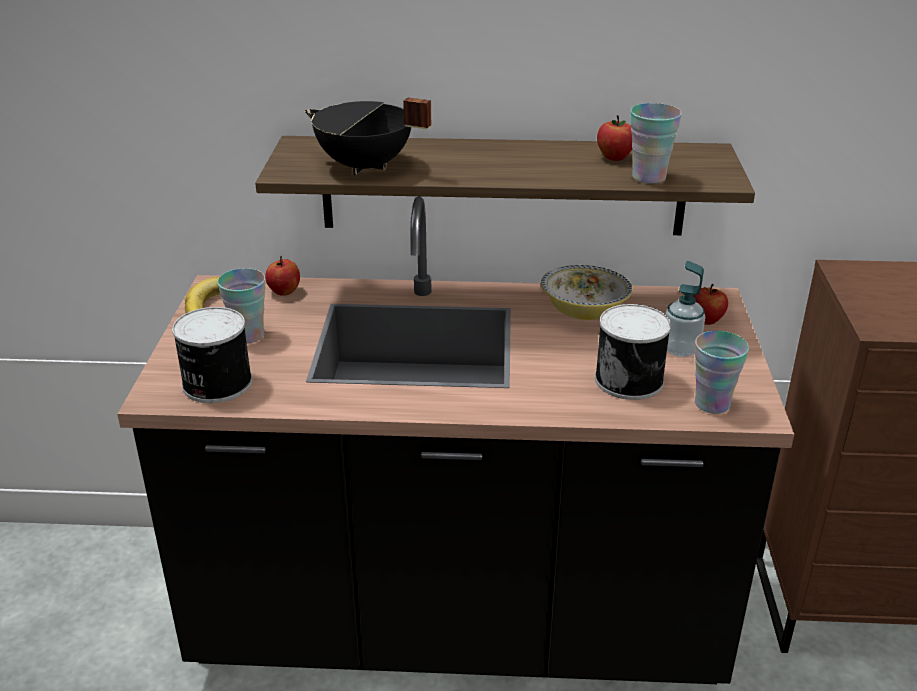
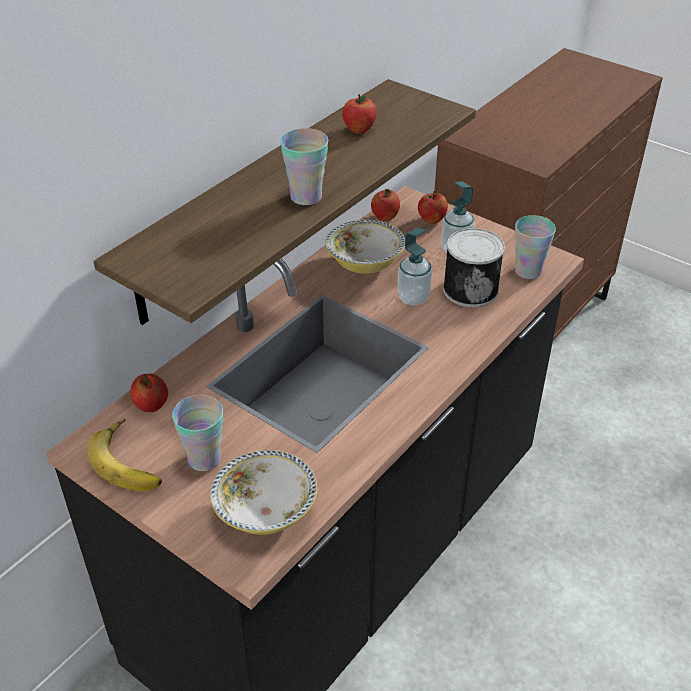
camera: 55 degrees left, 10 degrees up
(215, 384) = (265, 511): can -> bowl
(364, 167) = (233, 243): black cooking pot -> none
(570, 354) = (413, 298): none -> soap dispenser
(649, 177) = (409, 133): cup -> cup (306, 197)
(669, 296) = (385, 217): none -> apple

